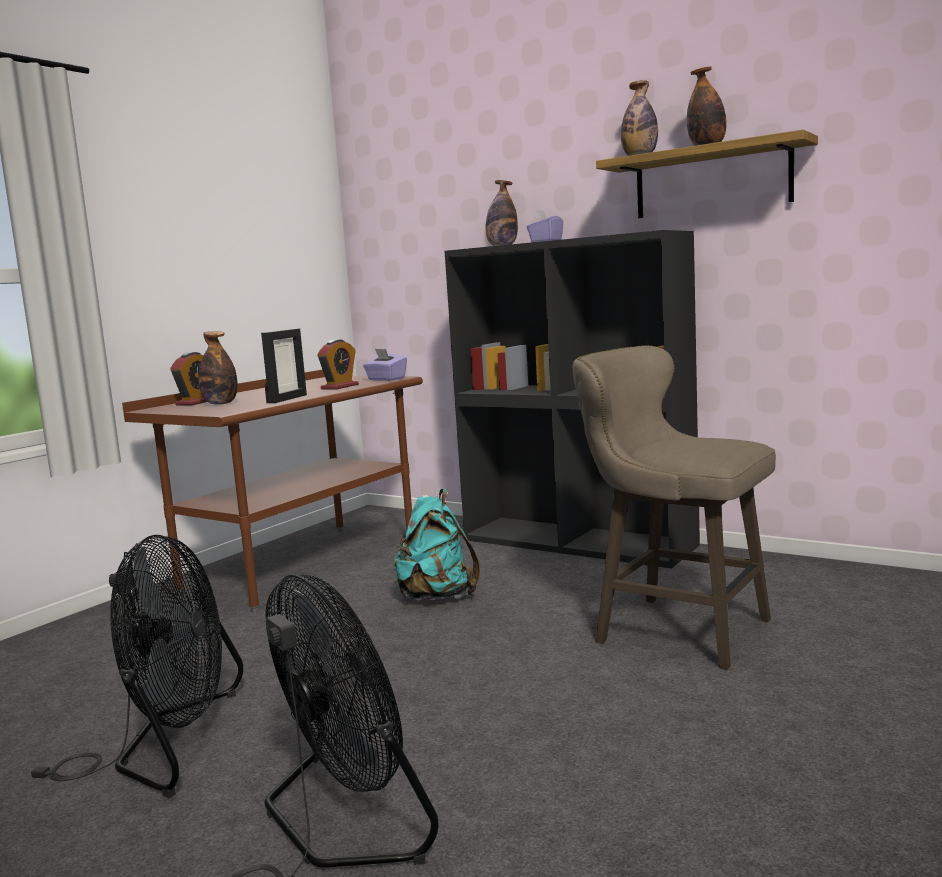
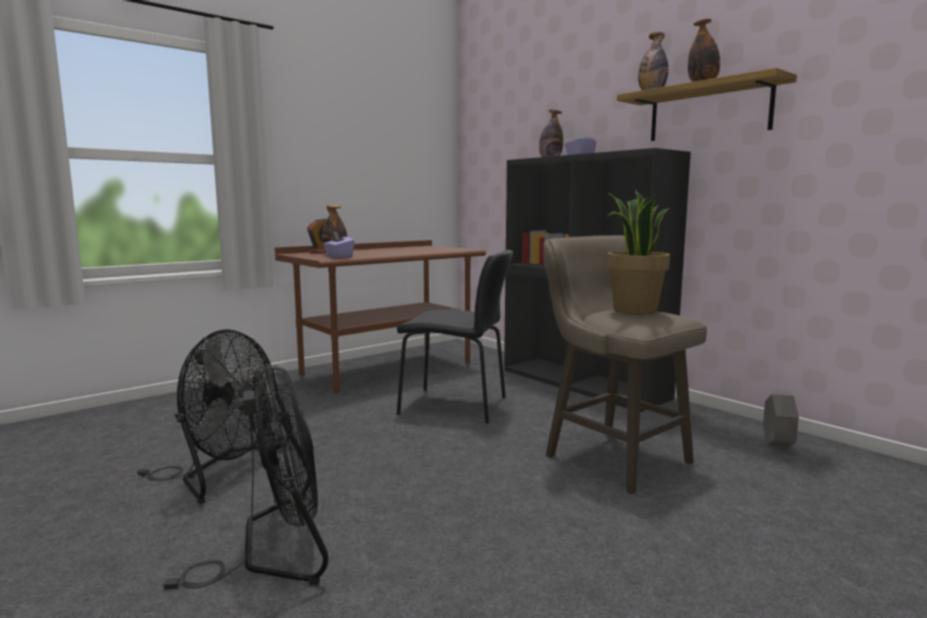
camera: 15 degrees right, 0 degrees up
(287, 399) = (377, 255): picture frame -> none
(340, 387) = (422, 251): alarm clock -> none
(386, 379) = (459, 249): purple tissue box -> purple tissue box (338, 257)
(437, 597) = (457, 406): turquoise backpack -> black chair
(692, 441) = (634, 311): none -> potted plant
(847, 583) = (777, 446): none -> grey planter

